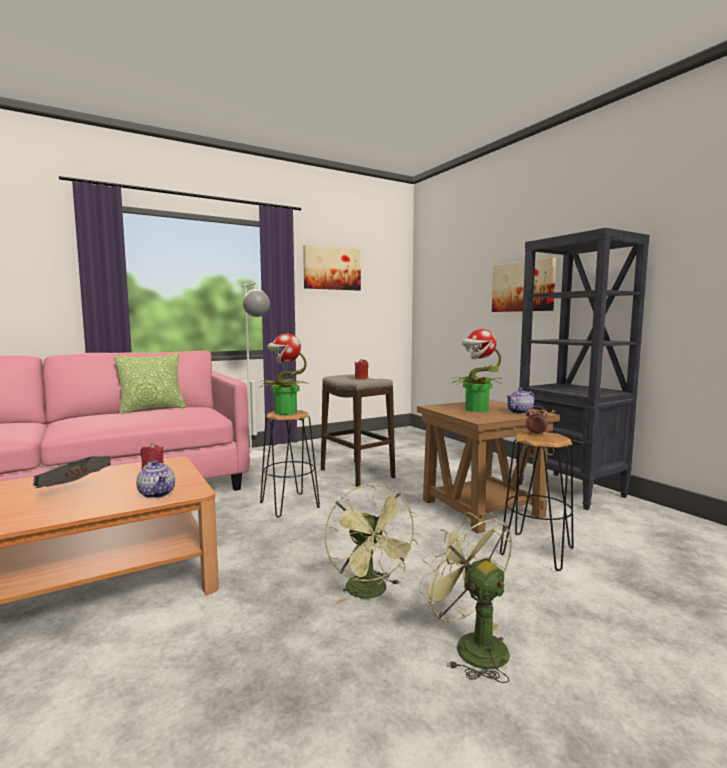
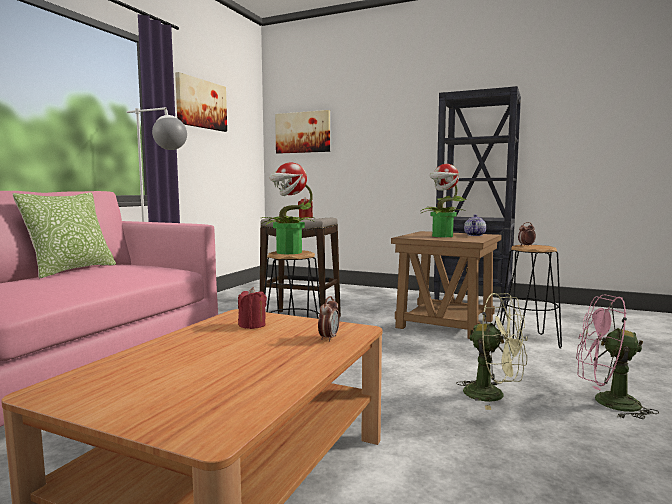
camera: 35 degrees left, 0 degrees up
(74, 491) = (221, 357): newspaper -> none
(157, 494) = (328, 338): teapot -> alarm clock
(471, 646) = (606, 402): green fan -> pink fan
(523, 286) = (403, 135): picture -> picture (303, 132)

